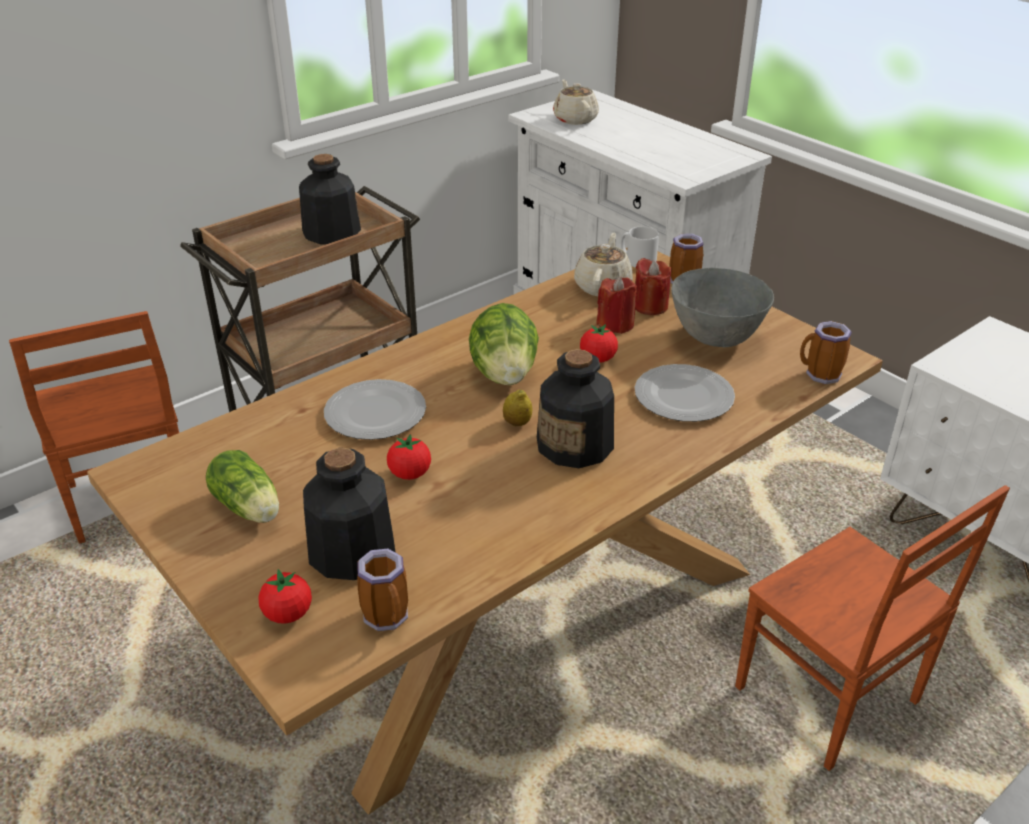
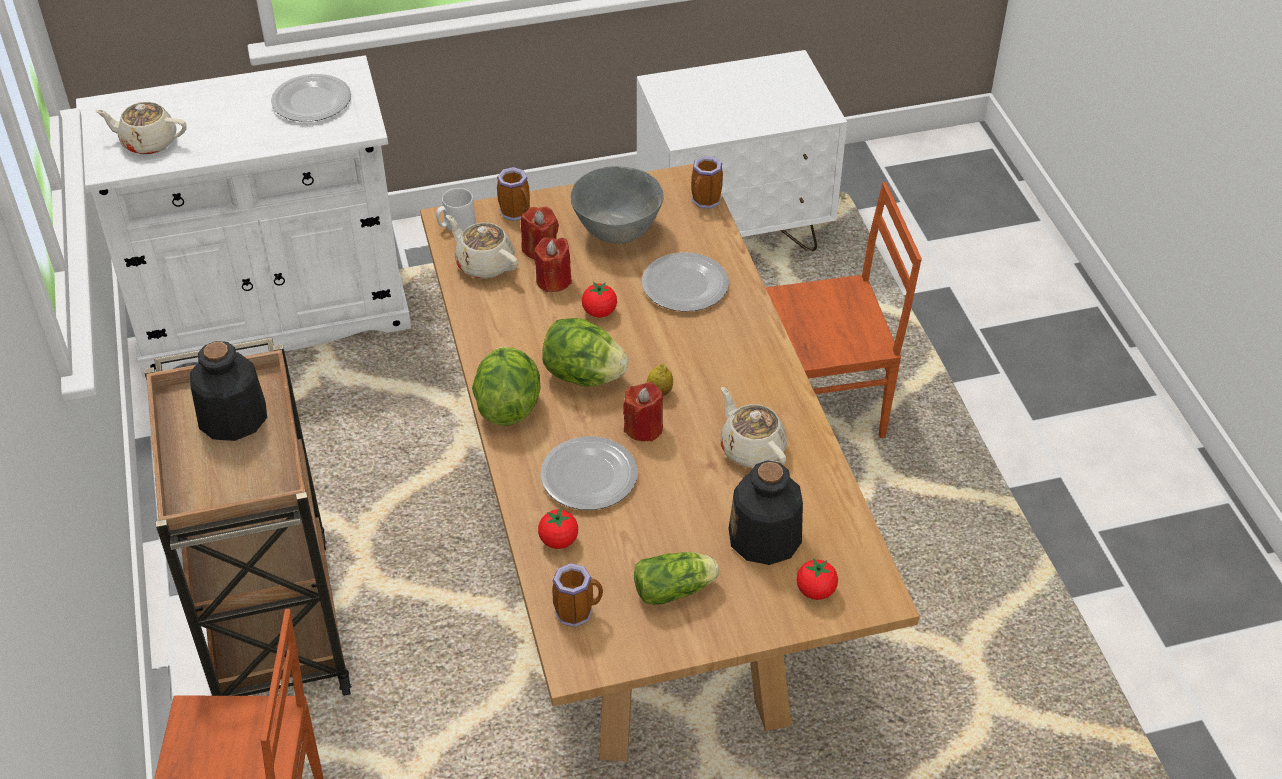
camera: 65 degrees left, 10 degrees up
(389, 618) = (847, 534): mug -> mug (577, 611)
(410, 474) = (688, 477): tomato -> tomato (558, 540)
(437, 346) = (507, 405): none -> lettuce
(461, 427) = (644, 428): none -> red candle
(479, 505) = (751, 448): none -> beige teapot
(575, 445) = (710, 369): bottle -> none
(689, 152) = (311, 101): none -> plate

